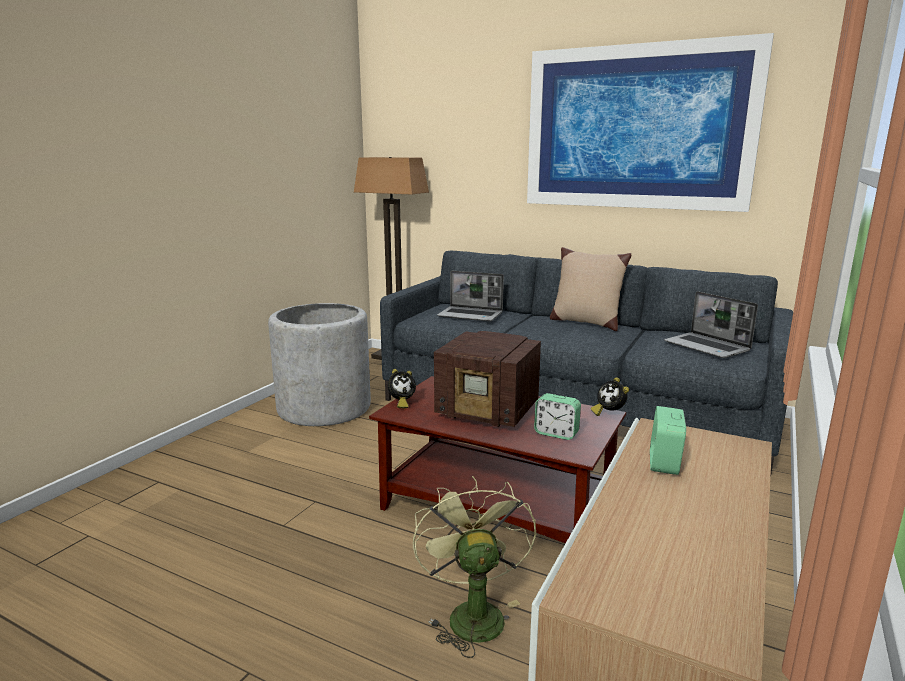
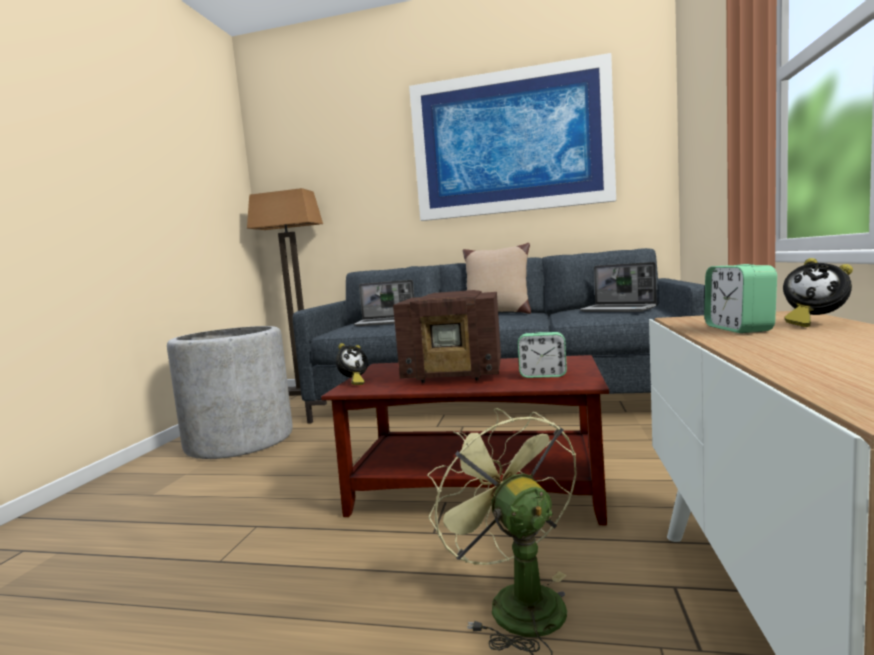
camera: 15 degrees left, 10 degrees down
(609, 413) = (577, 357): alarm clock -> alarm clock (813, 323)

